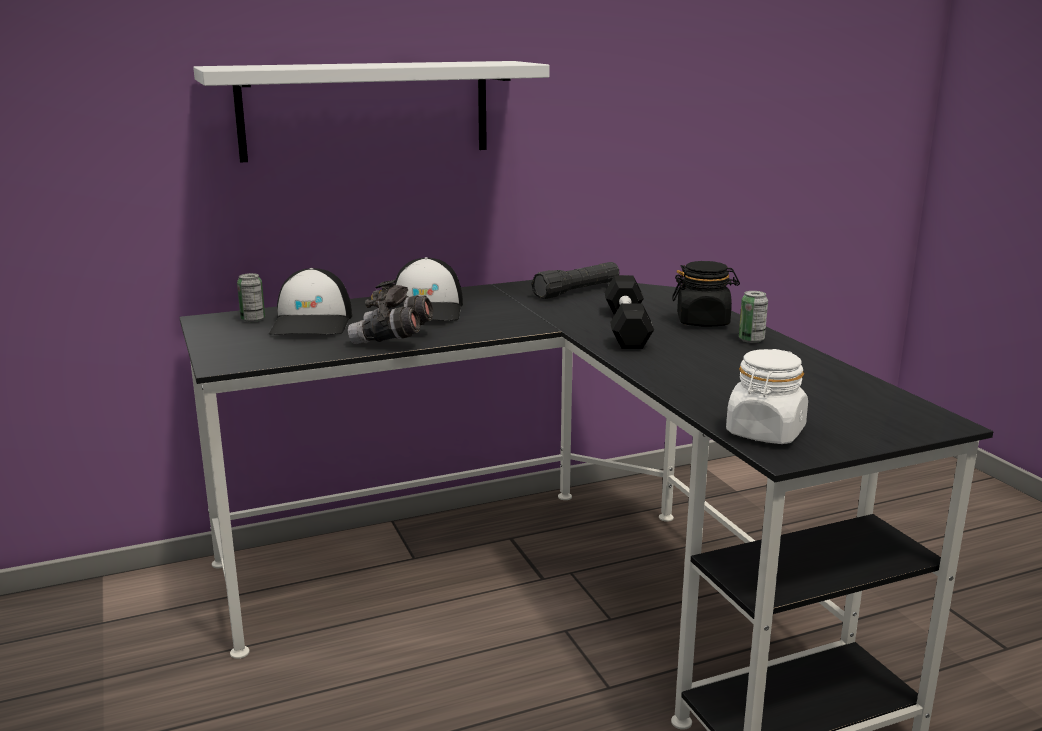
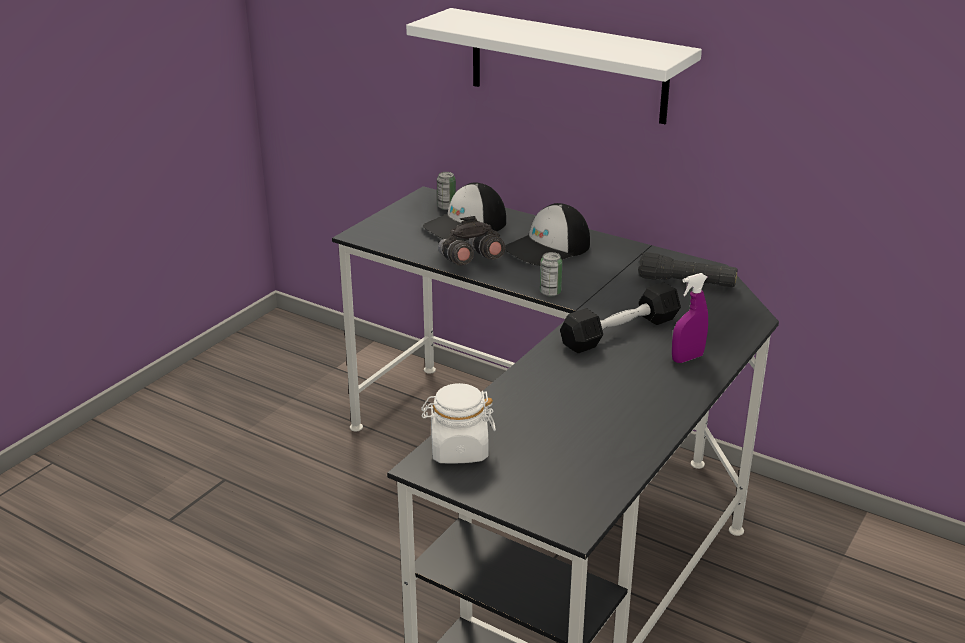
camera: 55 degrees right, 10 degrees up
(703, 322) = (687, 358): black jar -> purple spray bottle
(751, 340) = (669, 392): can -> can (550, 292)

